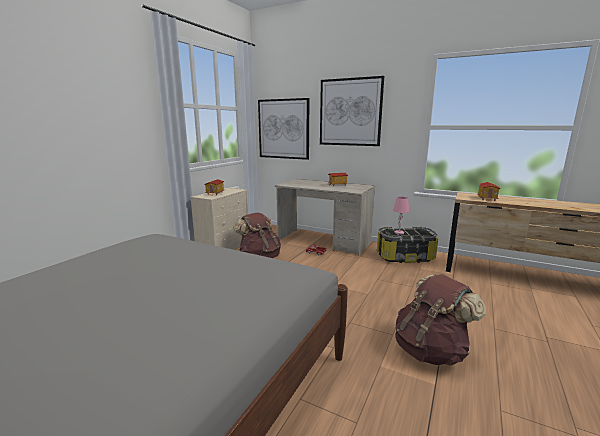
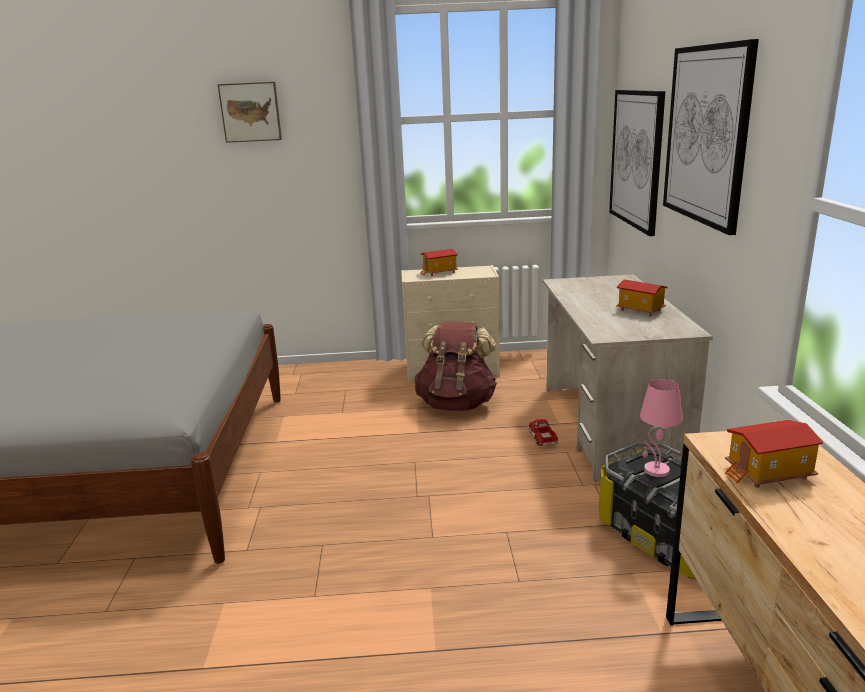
camera: 60 degrees right, 5 degrees up
(77, 86) = (251, 112): none -> picture
(430, 351) = (290, 648): brown backpack -> none

